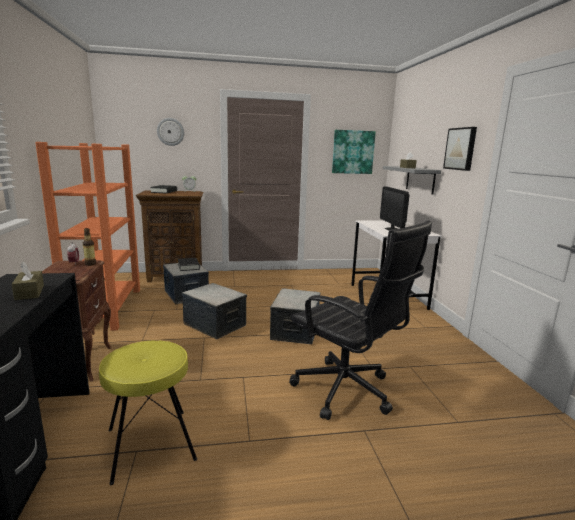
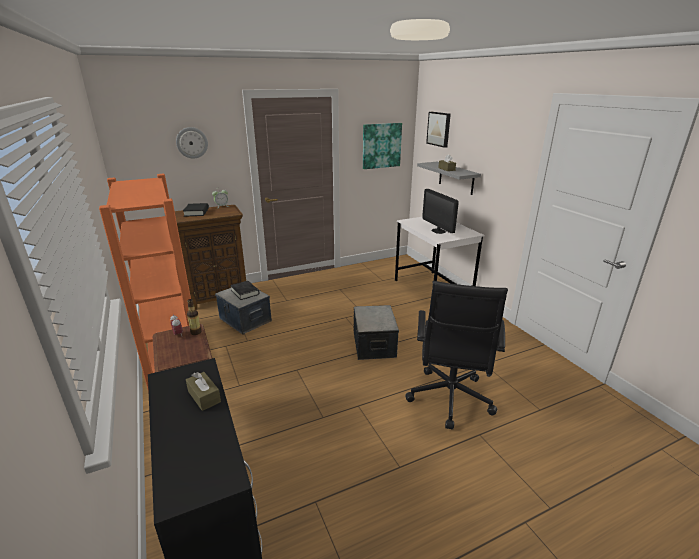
camera: 15 degrees left, 10 degrees up
(151, 444) = (323, 492): yellow stool -> none
(215, 325) = (297, 352): storage box -> none
(347, 392) = (450, 401): black office chair -> black office chair turned 75 degrees clockwise
(461, 149) = (503, 158): picture -> picture (439, 129)

